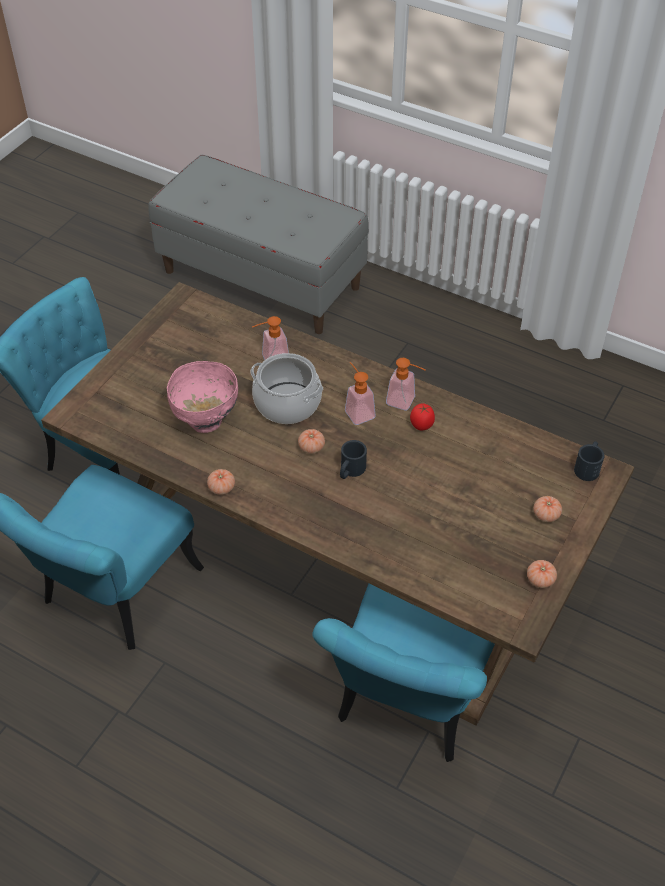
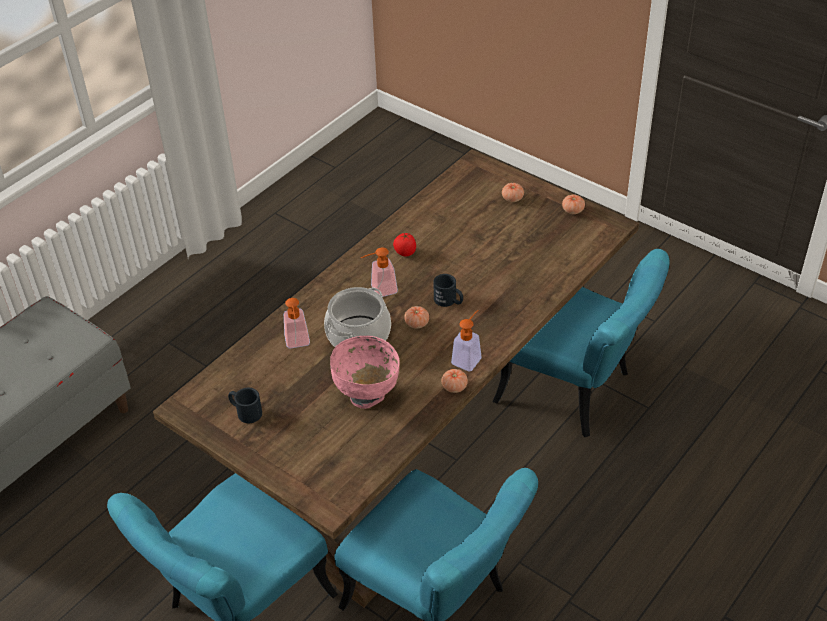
camera: 80 degrees left, 5 degrees down
(405, 402) = (376, 259): soap dispenser -> soap dispenser (469, 358)
(588, 467) = (468, 170): black mug -> black mug (245, 412)

